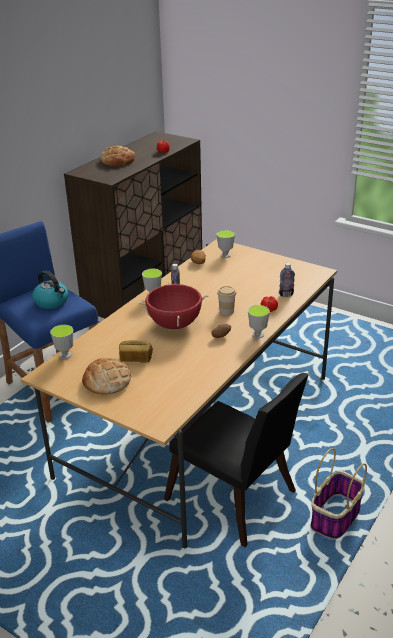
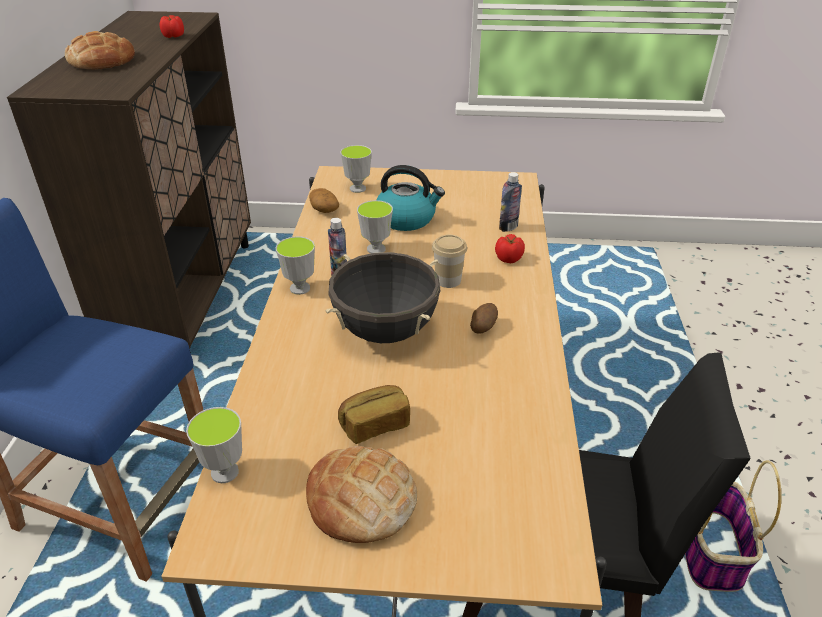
camera: 30 degrees left, 5 degrees up
(52, 302) = (93, 356): kettle -> kettle (407, 219)
(174, 325) = (385, 331): red cooking pot -> black cooking pot
(258, 335) = (536, 306): cup -> cup (376, 249)

